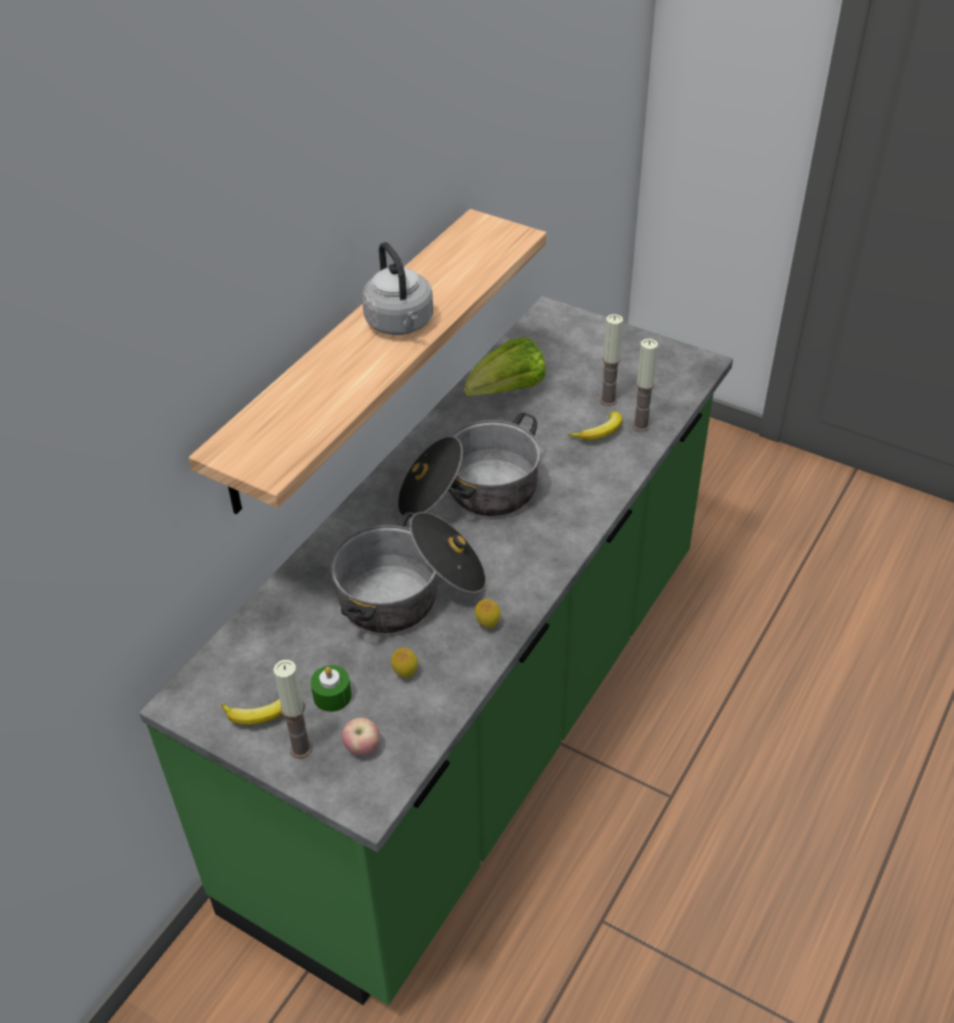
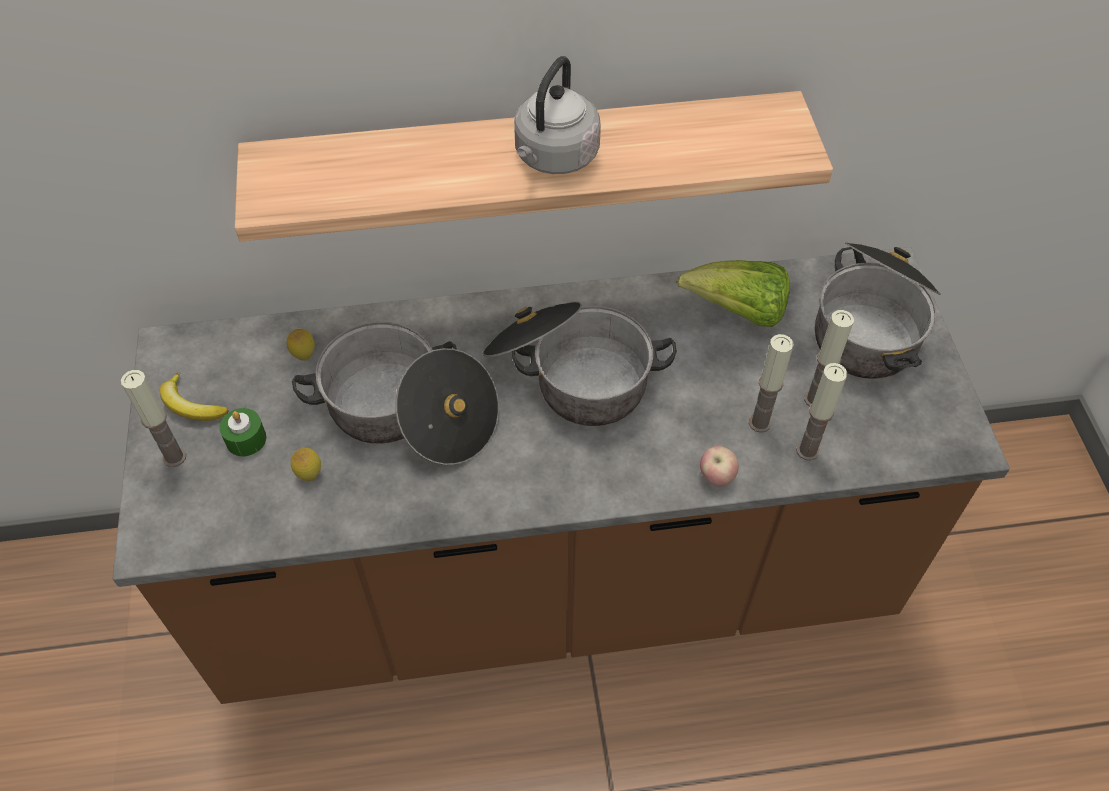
camera: 50 degrees right, 10 degrees up
(362, 748) = (205, 499): apple -> apple (716, 476)
(481, 725) = (554, 582): green counter -> brown counter
(487, 625) = (417, 498): lemon -> lemon (304, 355)
(580, 346) = (871, 325): none -> cooking pot
(600, 432) = (760, 423): banana -> candle

